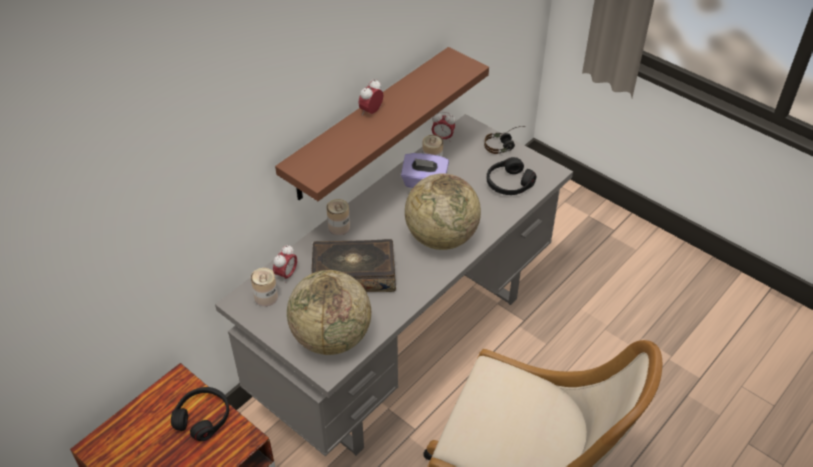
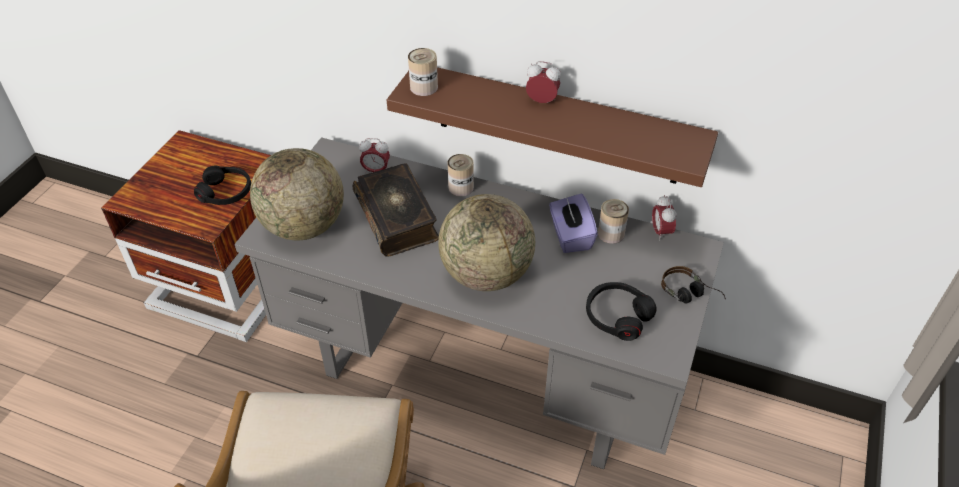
camera: 70 degrees right, 0 degrees up
(266, 297) = (341, 166): can -> can (424, 87)

